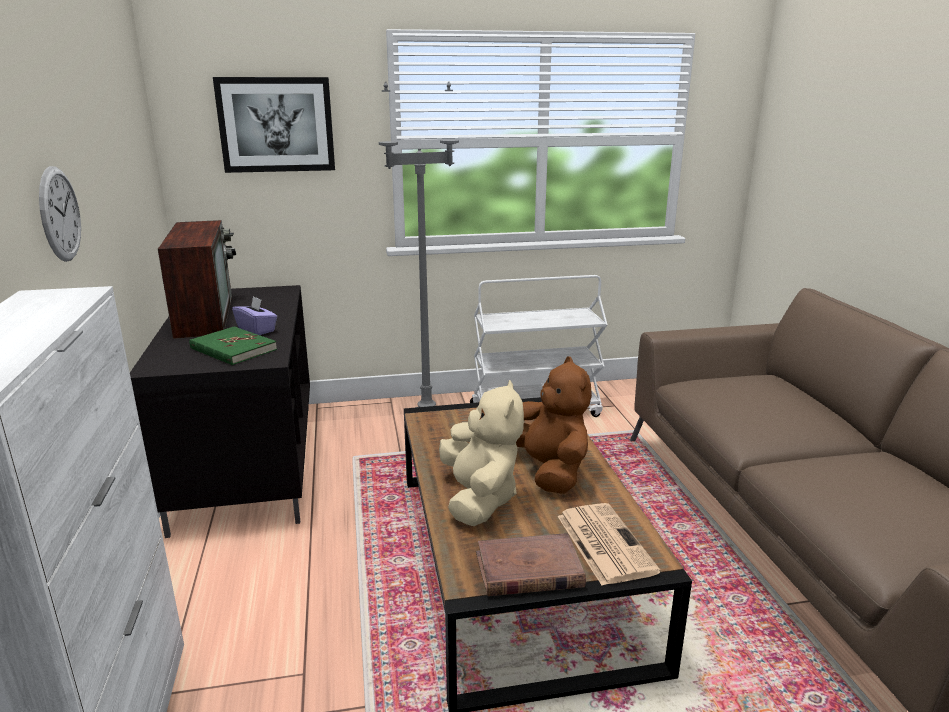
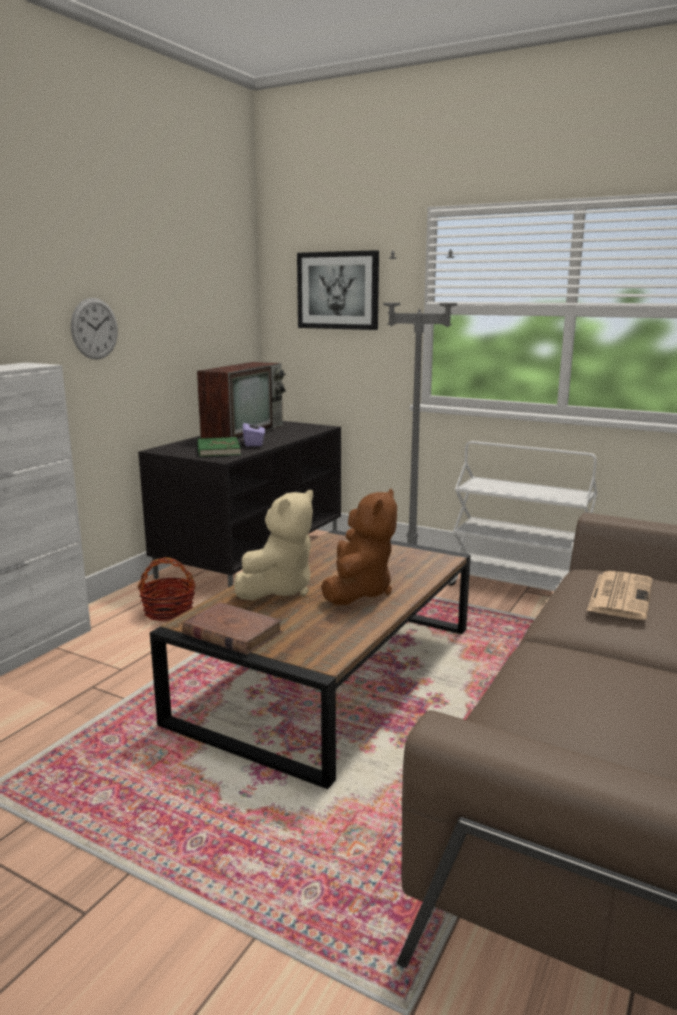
camera: 40 degrees right, 5 degrees down
(251, 572) = (169, 612): none -> basket
(603, 542) = (309, 641): newspaper -> newspaper (620, 595)

